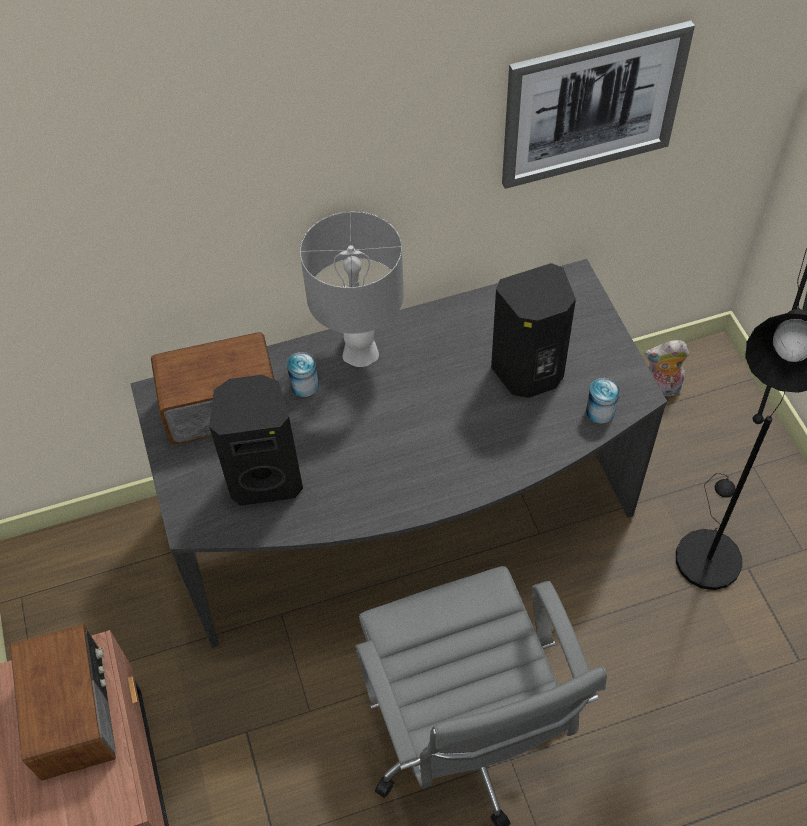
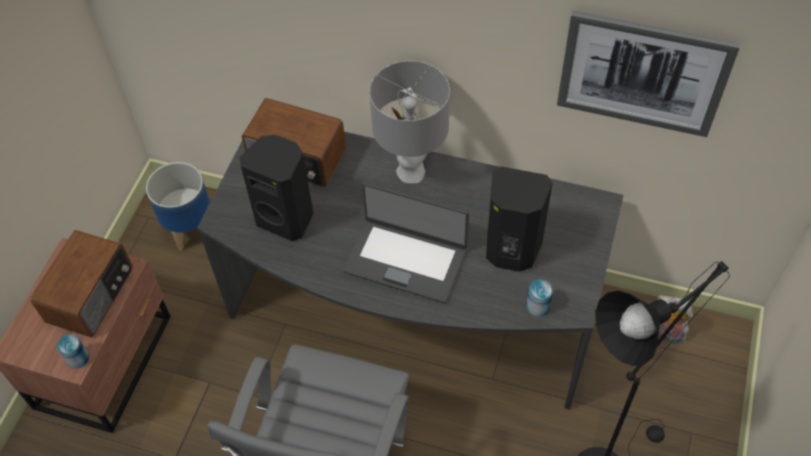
camera: 35 degrees right, 0 degrees up
(85, 578) = (191, 228): none -> planter
(304, 385) = (358, 173): can -> can (77, 358)
(432, 444) = (406, 259): none -> laptop

